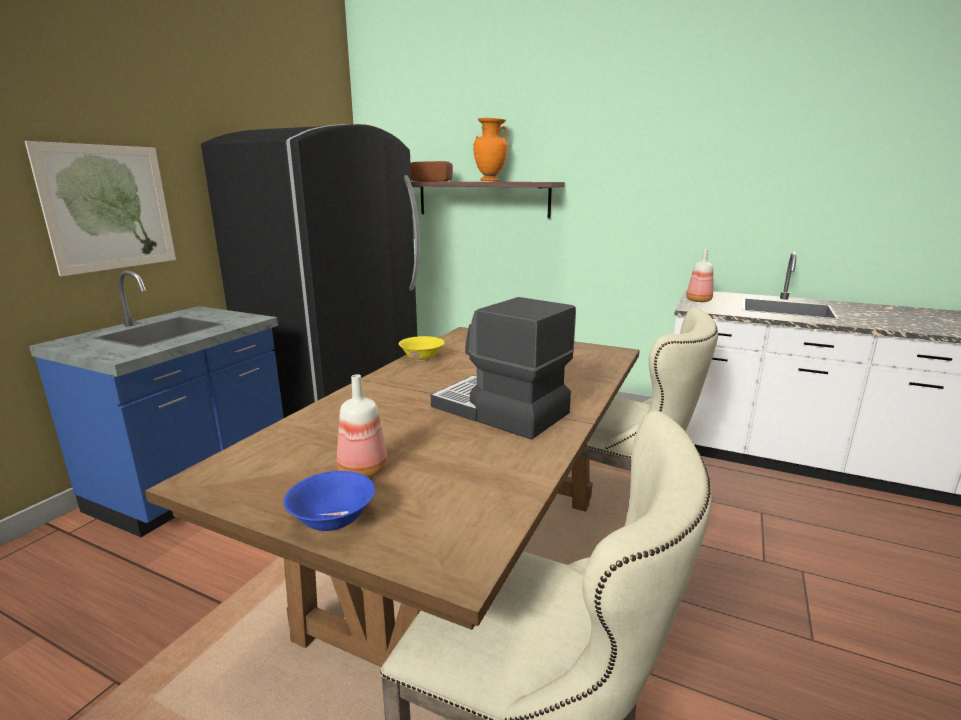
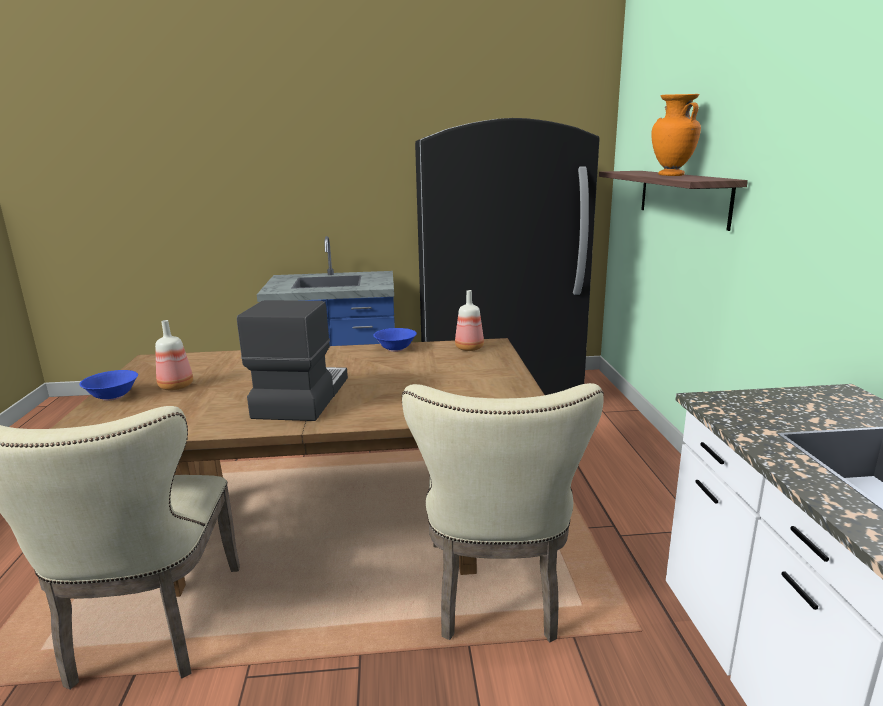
camera: 60 degrees right, 0 degrees up
(109, 208) = (337, 191): picture -> none
(422, 358) = (396, 349): yellow bowl -> blue bowl
(433, 181) = (634, 172): bread -> none
(697, 300) = (774, 398): bottle -> bottle (468, 348)

